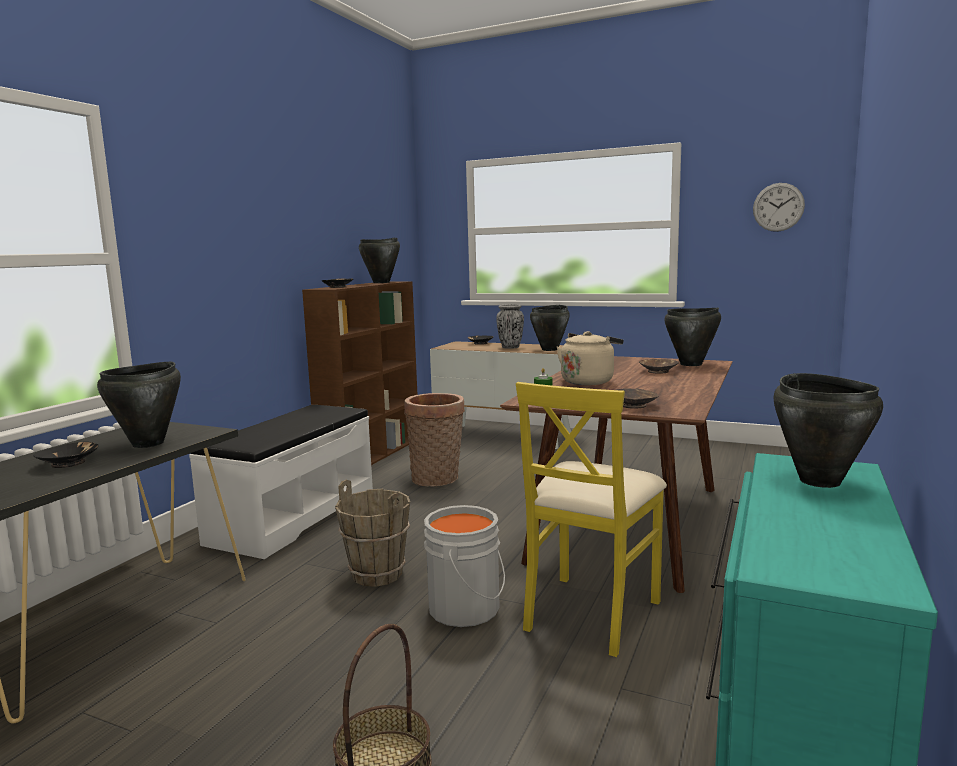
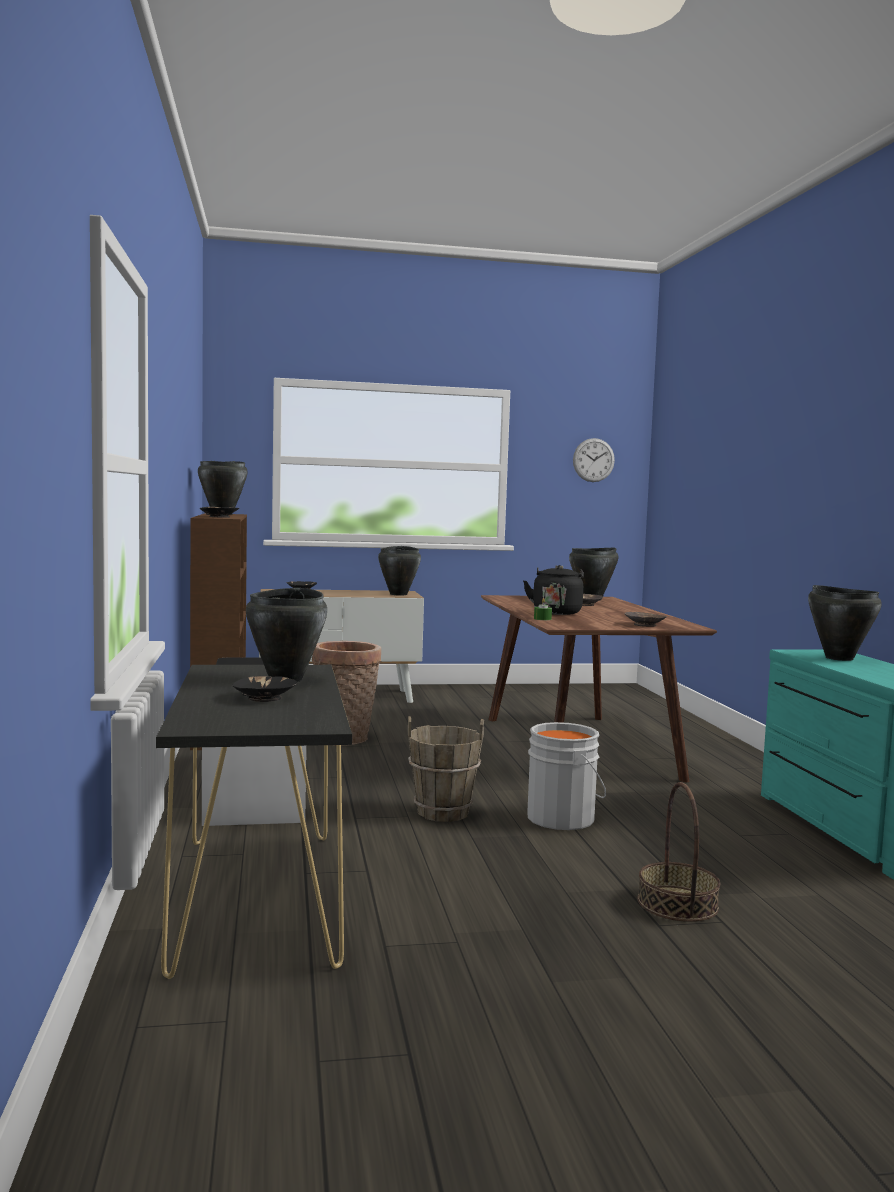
camera: 35 degrees left, 5 degrees down
(510, 347) = (349, 593): vase -> none
(588, 381) = (556, 612): beige kettle -> black kettle
(590, 612) = (652, 803): yellow chair -> none

